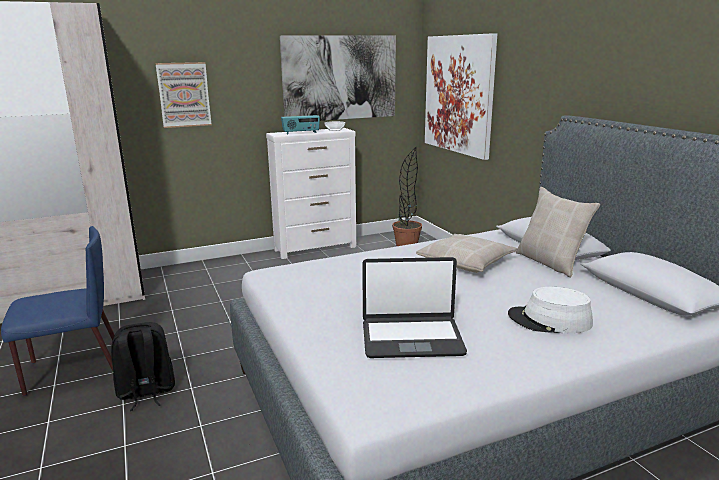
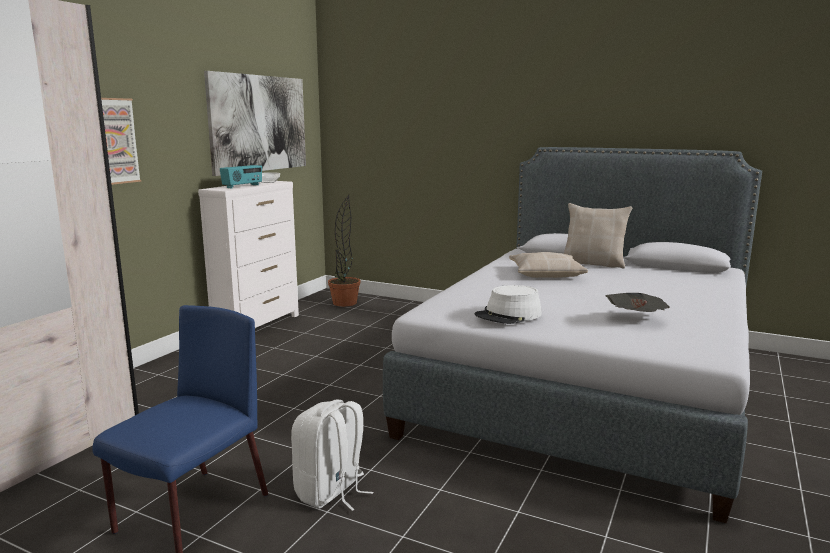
camera: 40 degrees left, 5 degrees down
(146, 392) = (331, 492): black backpack -> white backpack
(411, 338) = (636, 319): laptop -> newspaper
(458, 94) = (386, 139): picture -> none
(549, 320) = (673, 290): white hat -> white hat (508, 315)

